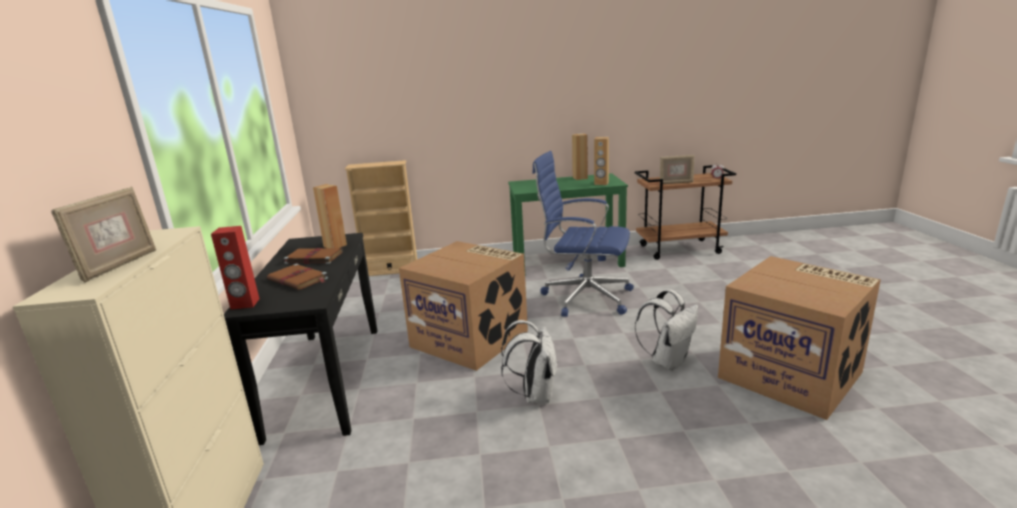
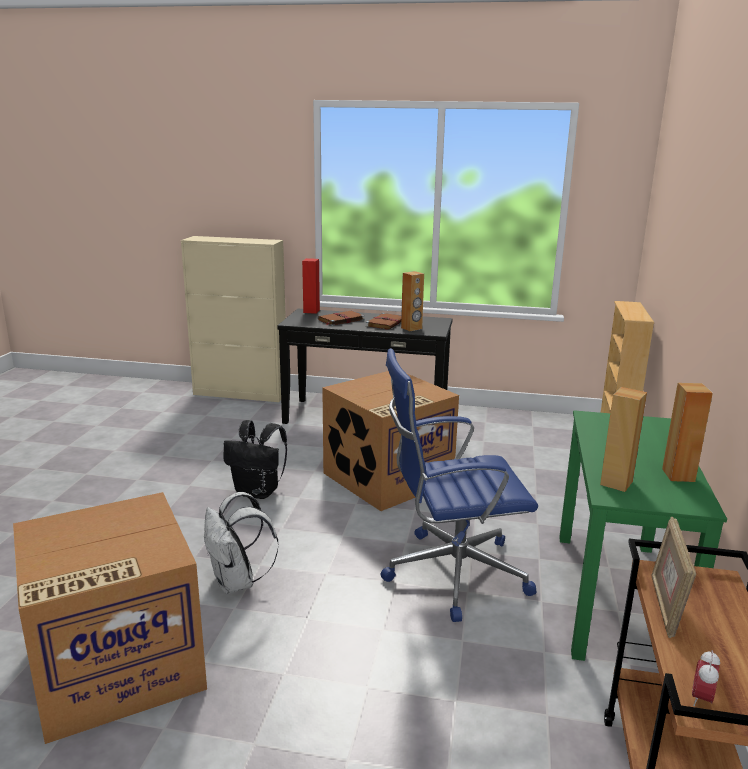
camera: 105 degrees right, 0 degrees up
(119, 265) = (221, 240): picture frame -> none
(534, 394) = (258, 492): white backpack -> black backpack
(584, 297) = (451, 573): blue office chair -> blue office chair turned 135 degrees counterclockwise

